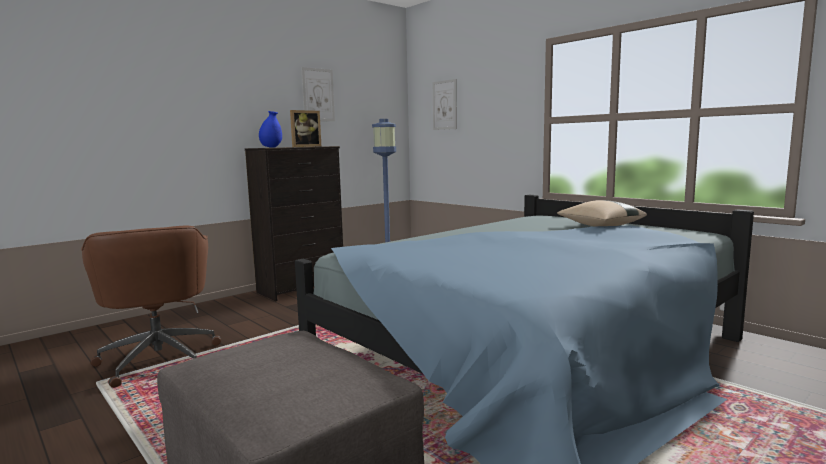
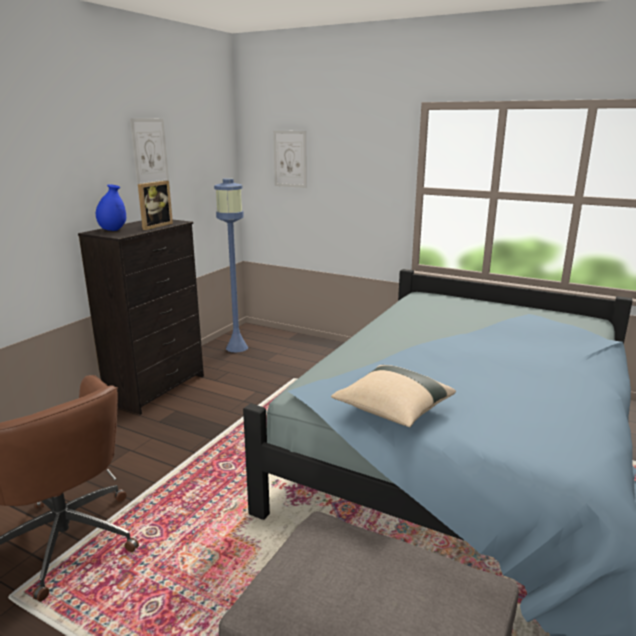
camera: 20 degrees left, 10 degrees up
(600, 226) = (500, 315): beige pillow -> beige pillow (392, 411)

